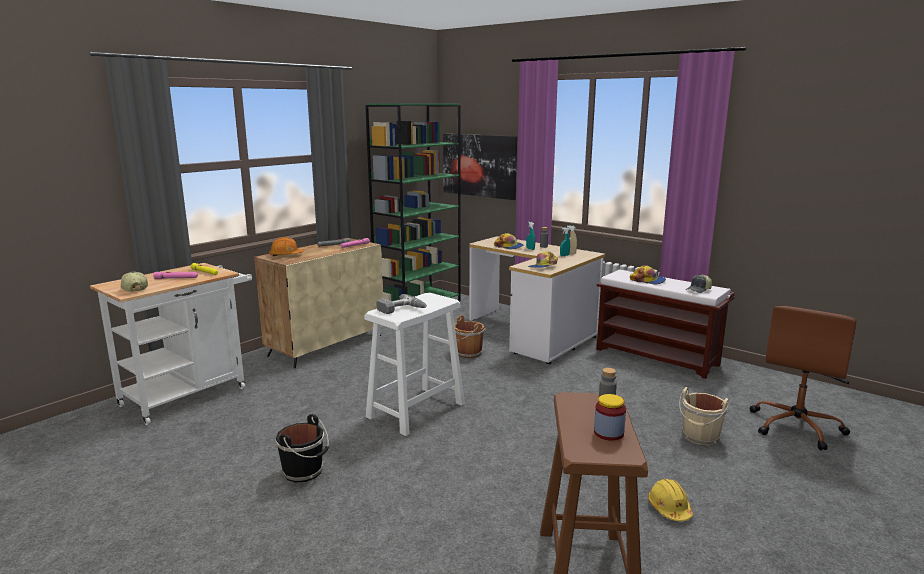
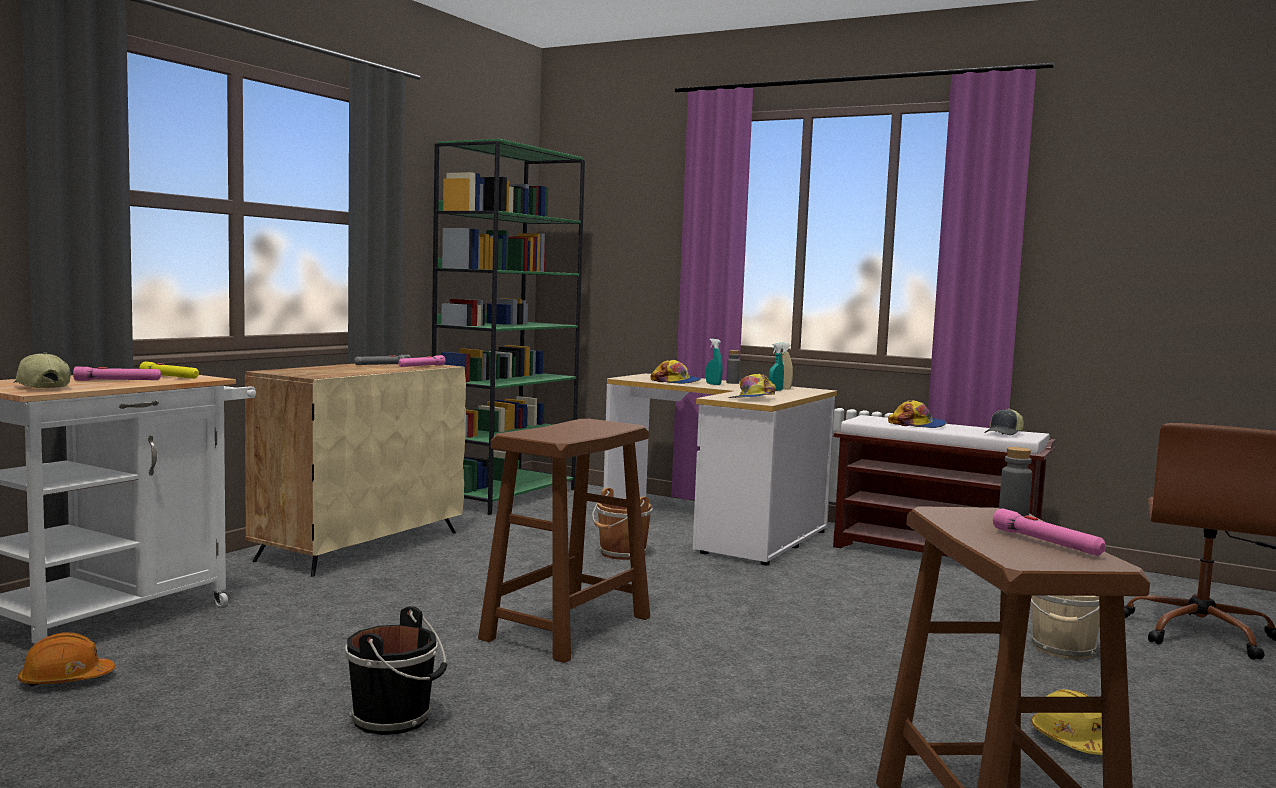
camera: 10 degrees left, 10 degrees down
(286, 255) = (304, 371): orange hard hat -> orange hard hat (65, 680)
(402, 310) = (557, 432): power drill -> none
(416, 410) = (568, 628): white stool -> brown stool
(479, 165) = (611, 261): picture -> none
(608, 433) = (1047, 543): jar -> pink flashlight

